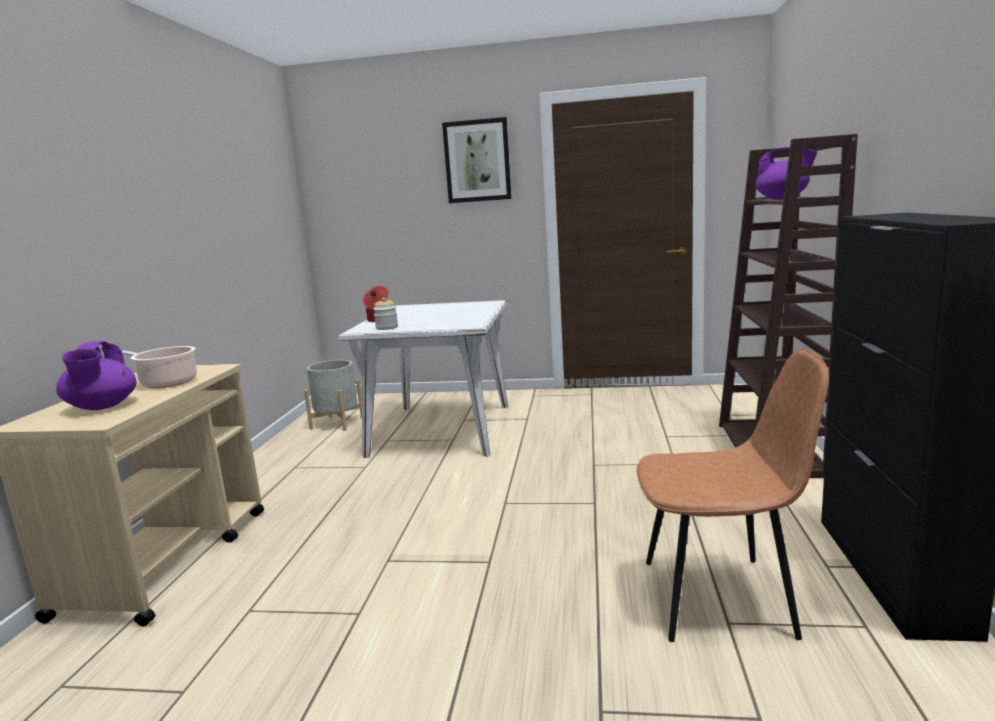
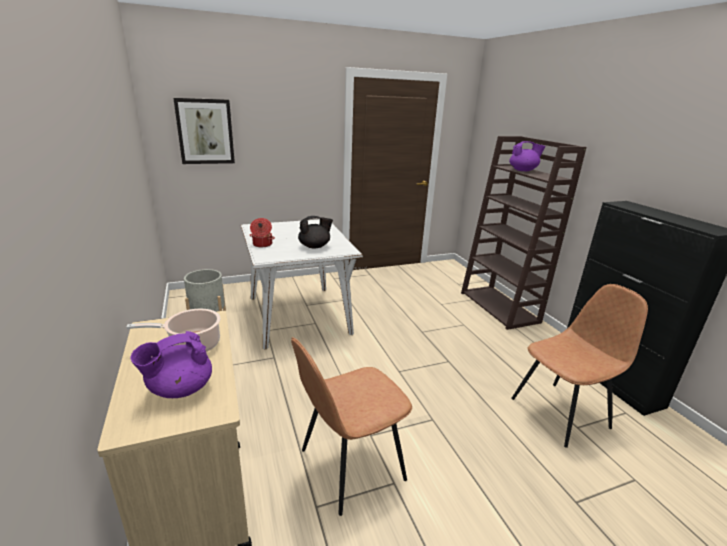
camera: 30 degrees left, 10 degrees up
(101, 407) = (179, 389): purple teapot -> purple teapot turned 90 degrees clockwise
(328, 583) = (349, 465): none -> brown chair
(387, 328) = (284, 254): jar -> none
(437, 322) = (315, 246): none -> black teapot
(477, 161) = (299, 112): picture -> picture (205, 131)

